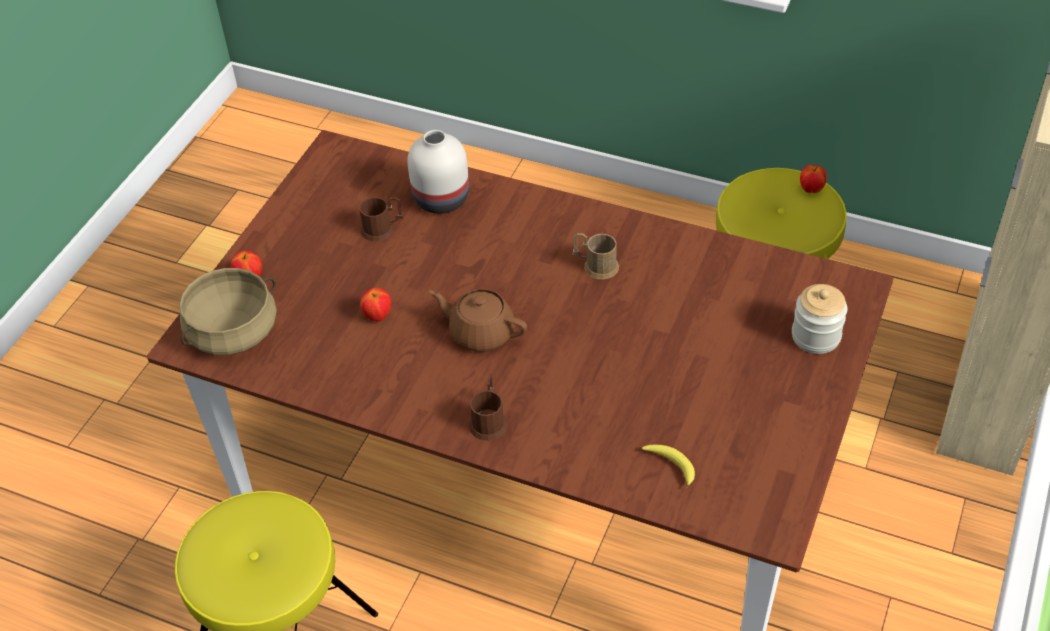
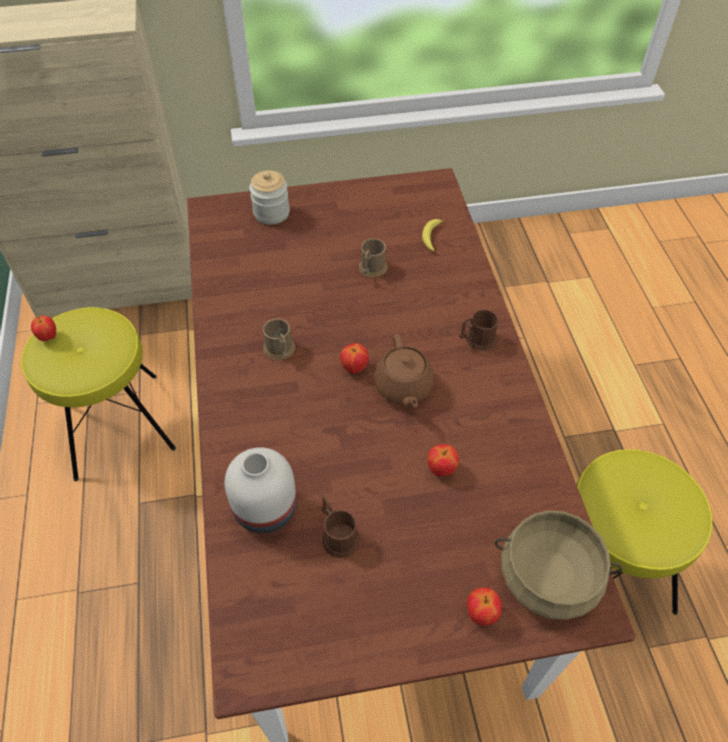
camera: 125 degrees left, 5 degrees up
(532, 309) = (354, 368): none -> apple
(656, 383) = (371, 269): none -> brown mug

